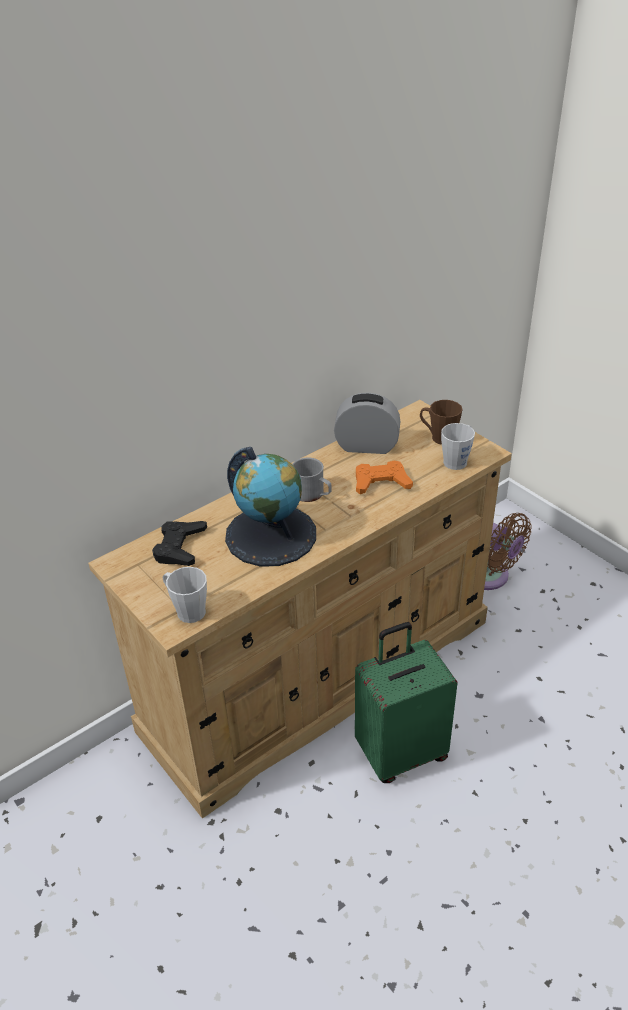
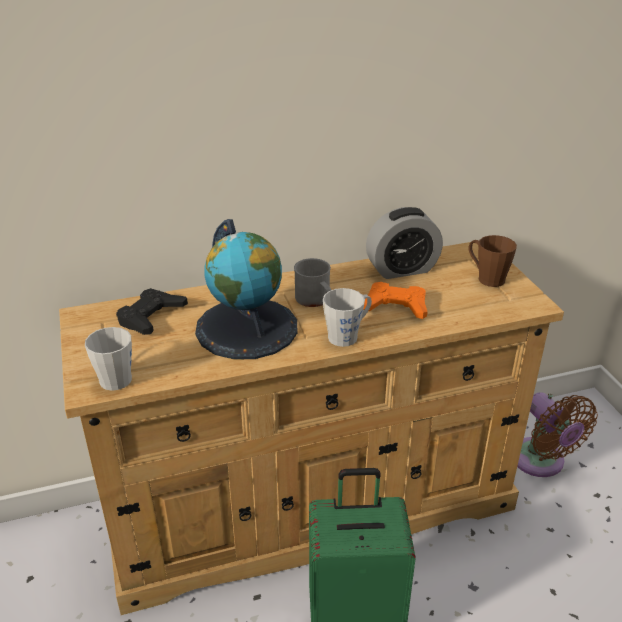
camera: 20 degrees right, 5 degrees down
(367, 446) = (402, 269): alarm clock -> alarm clock turned 135 degrees clockwise
(457, 460) = (495, 304): grey mug -> grey mug (347, 335)

